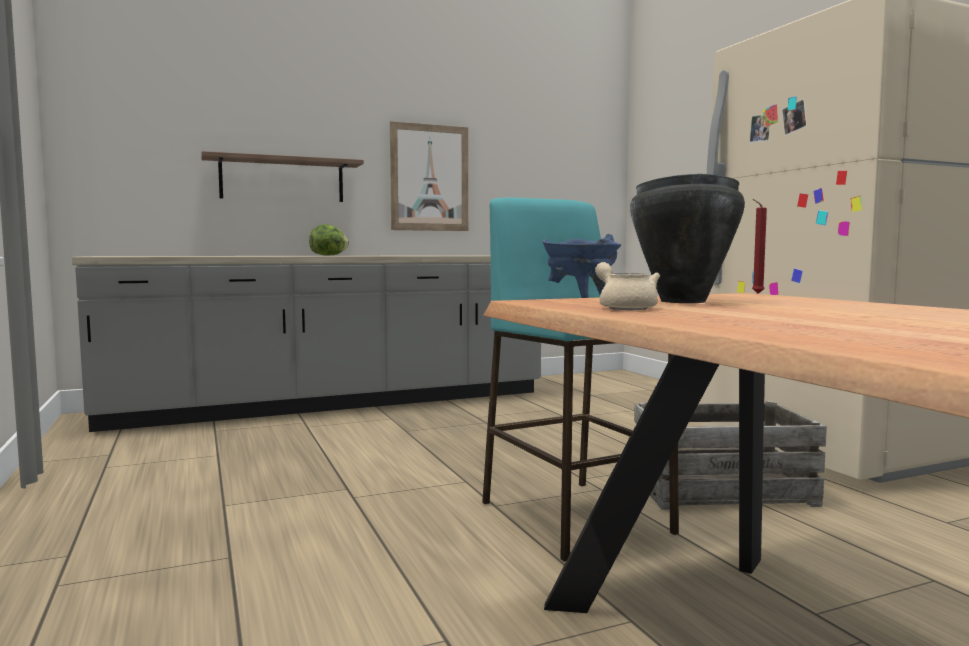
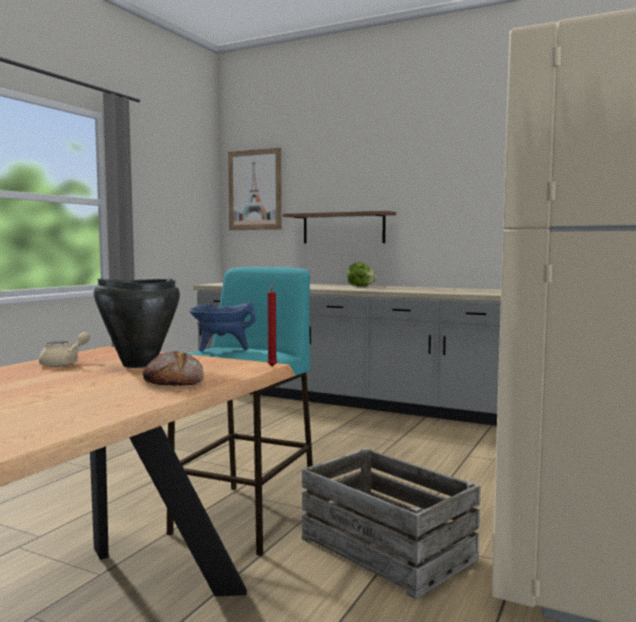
camera: 50 degrees right, 0 degrees up
(429, 178) = (458, 219): picture -> picture (255, 190)
(823, 302) = (174, 382): none -> bread

